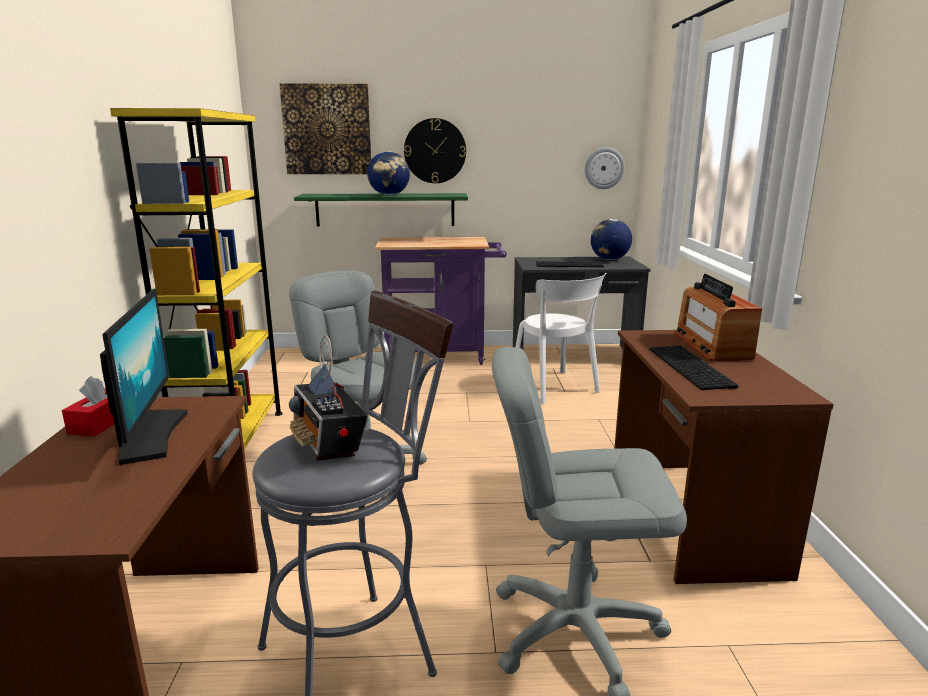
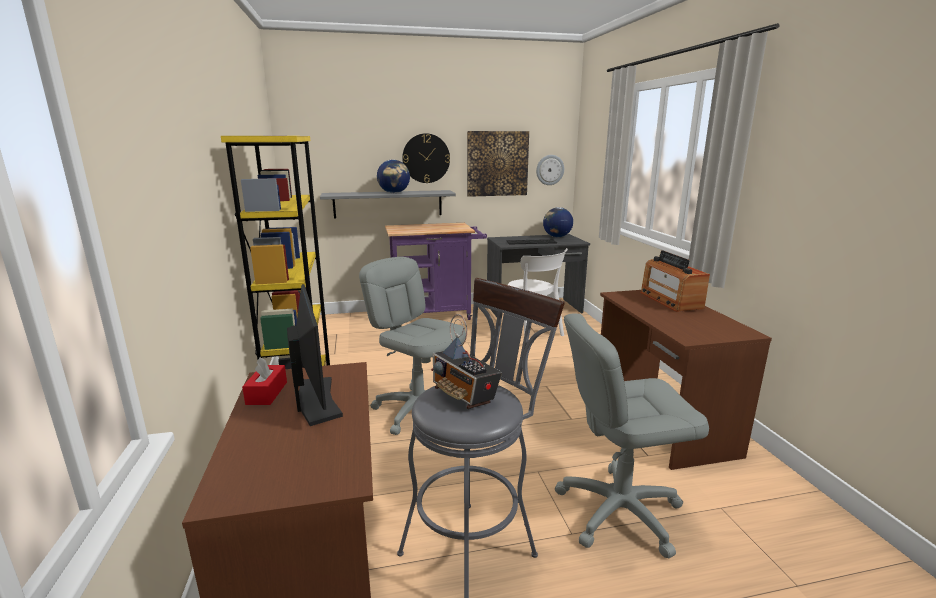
camera: 10 degrees left, 0 degrees up
(327, 129) = (341, 142): picture -> picture (497, 163)
(385, 209) = (388, 204): green shelf -> grey shelf
(692, 367) = (668, 317): keyboard -> none

